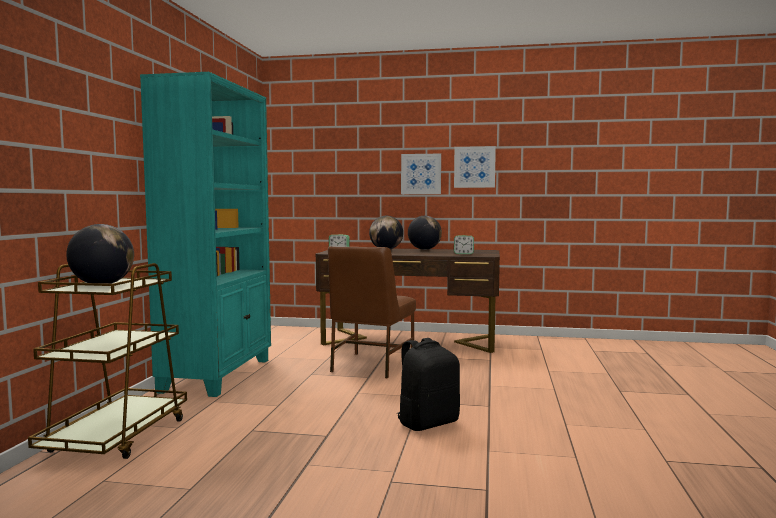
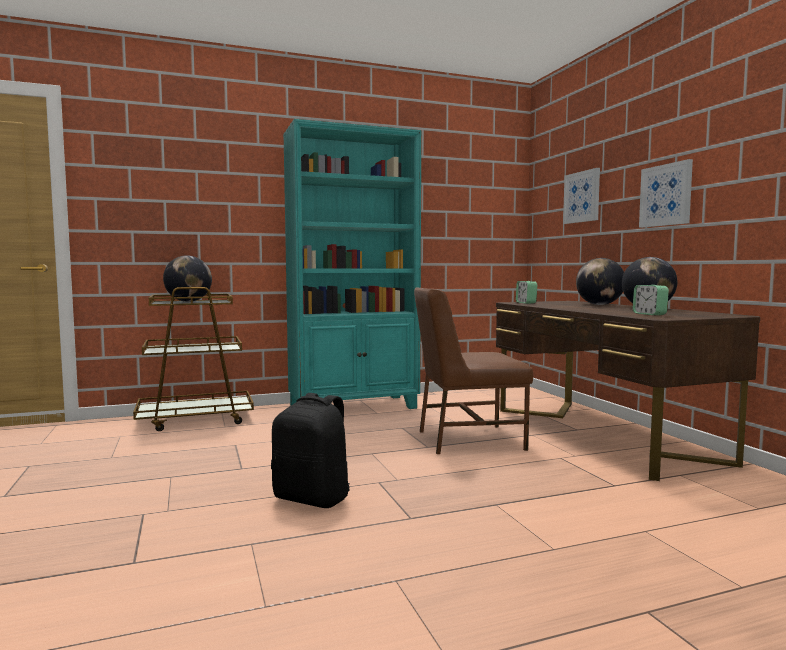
camera: 60 degrees right, 0 degrees up
(474, 167) = (739, 173): picture -> picture (582, 197)

